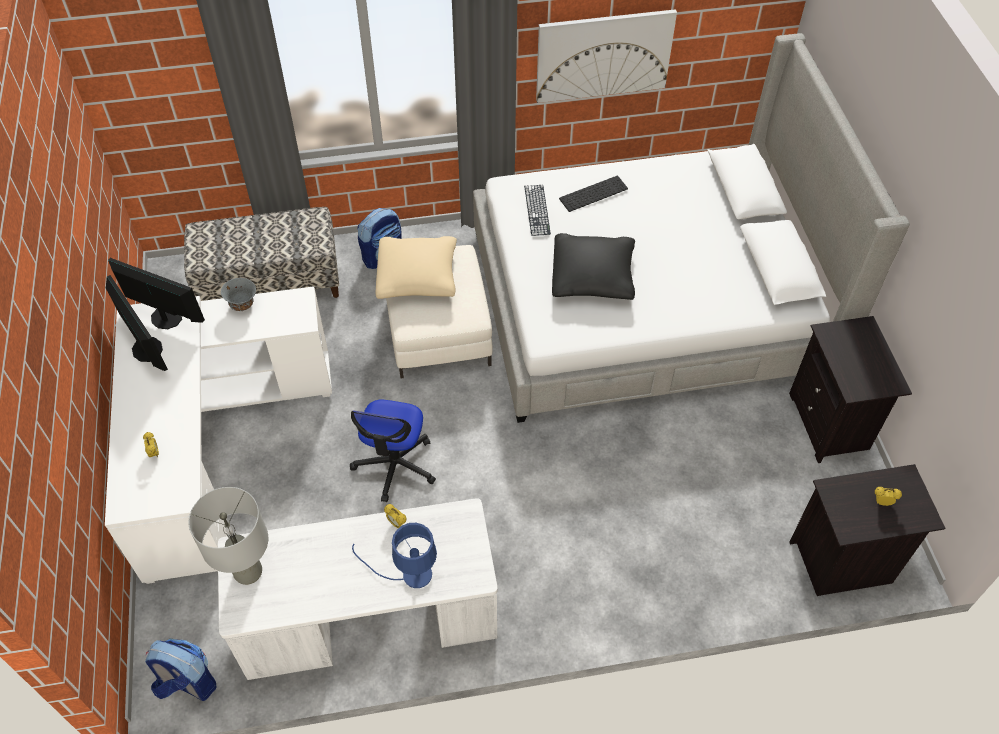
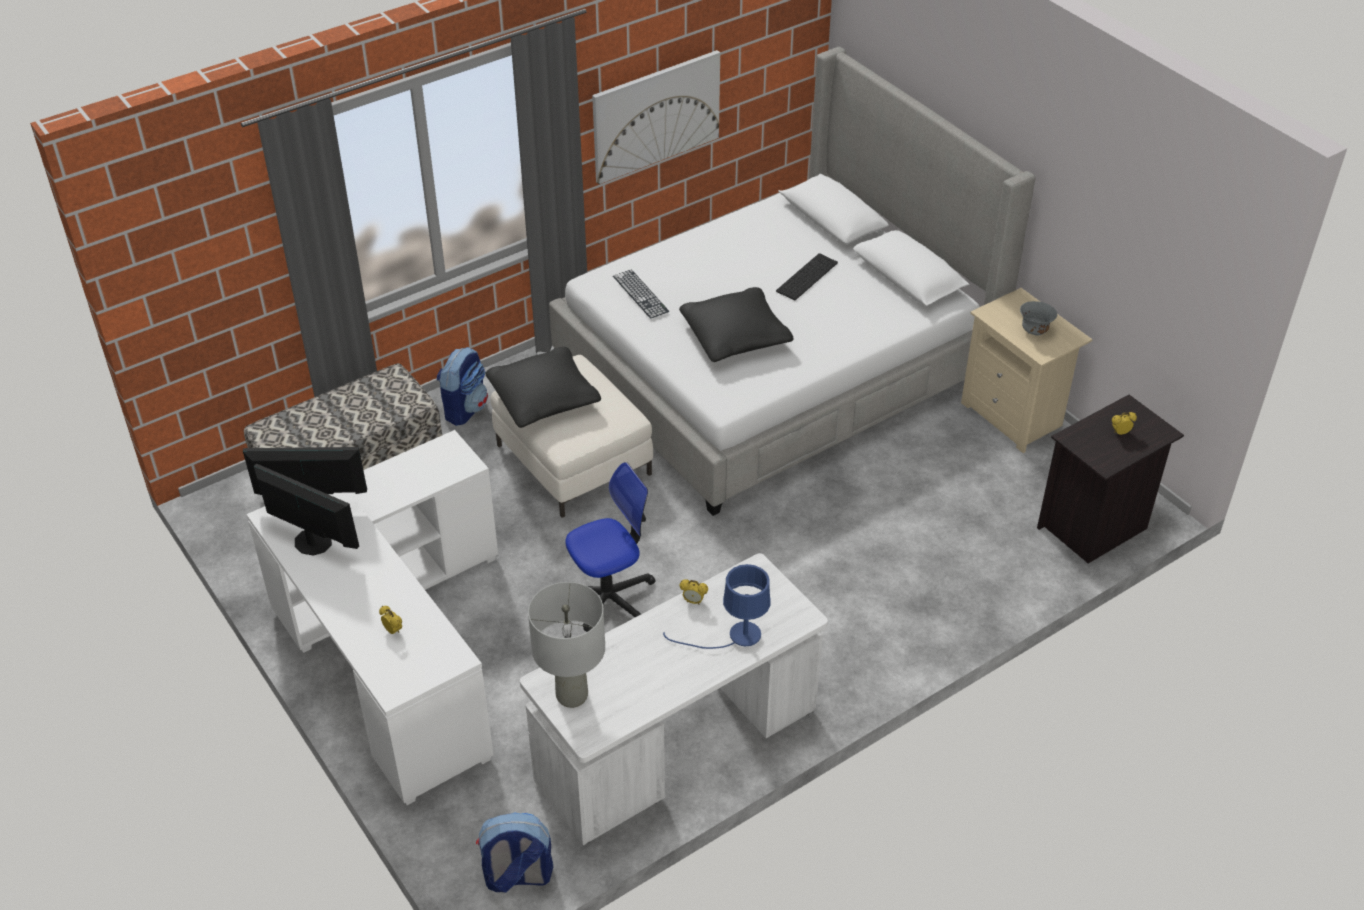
camera: 25 degrees left, 10 degrees down
(242, 305) = (387, 471): grey bowl -> grey bowl (1034, 331)
(395, 465) = (609, 599): office chair -> office chair turned 105 degrees counterclockwise
(417, 277) = (544, 399): beige pillow -> black pillow
(593, 193) = (687, 262): keyboard -> keyboard (806, 276)
(830, 424) = (1014, 416): black nightstand -> beige nightstand

